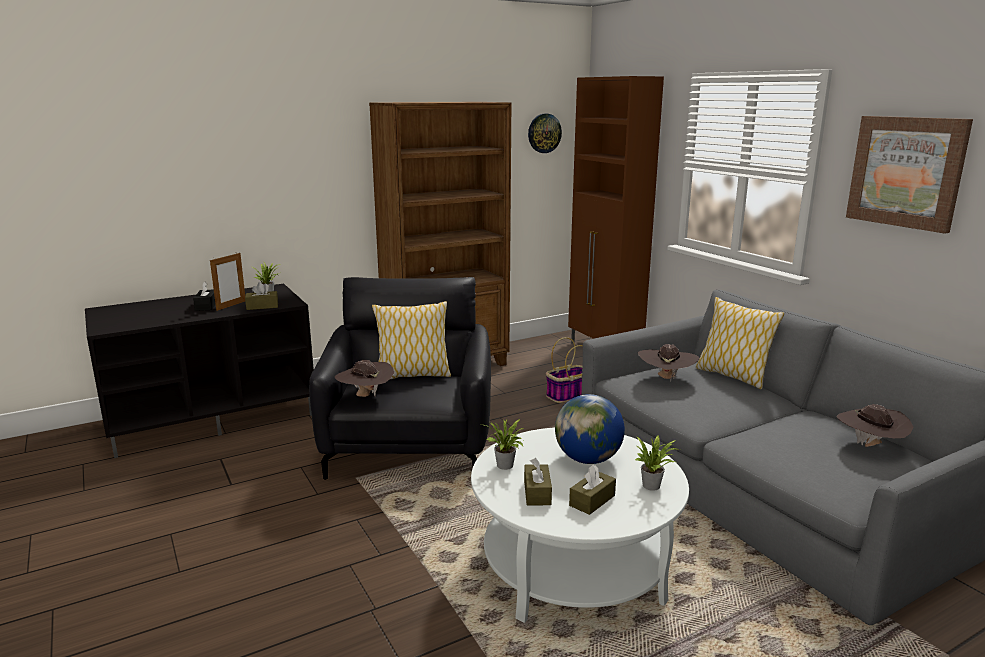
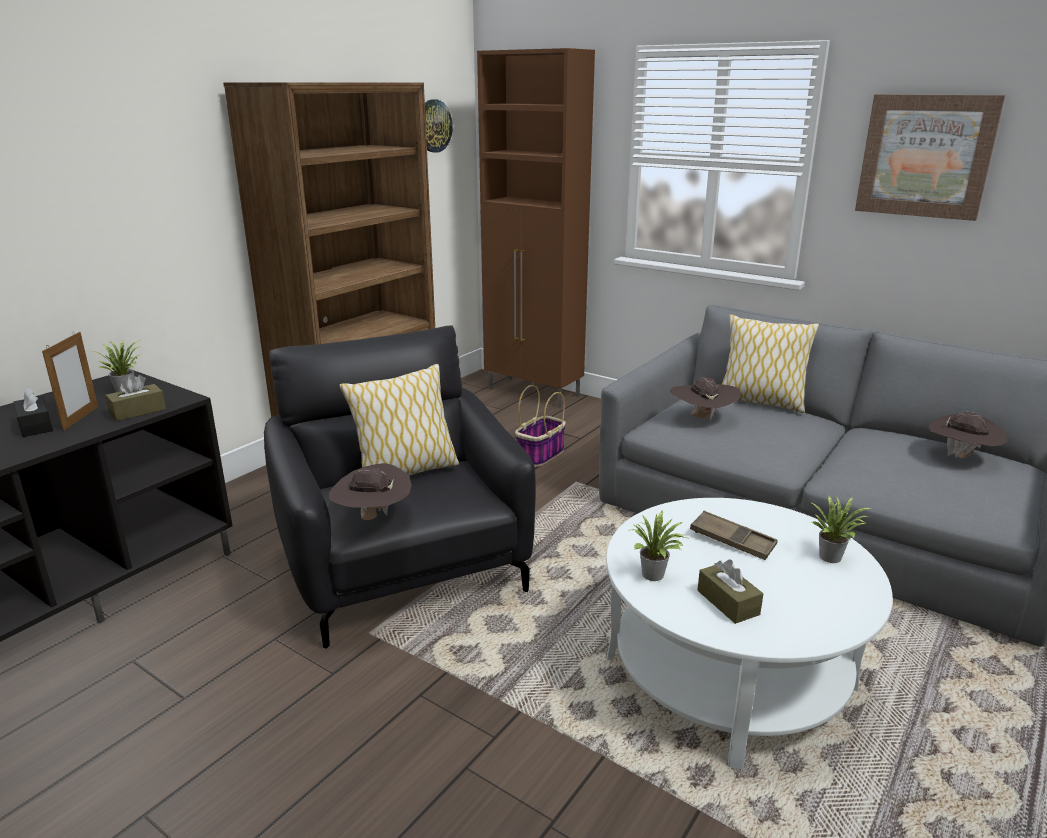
camera: 25 degrees left, 5 degrees up
(588, 459) = (732, 540): globe -> brown tray
(592, 500) = (794, 595): brown tissue box -> none

